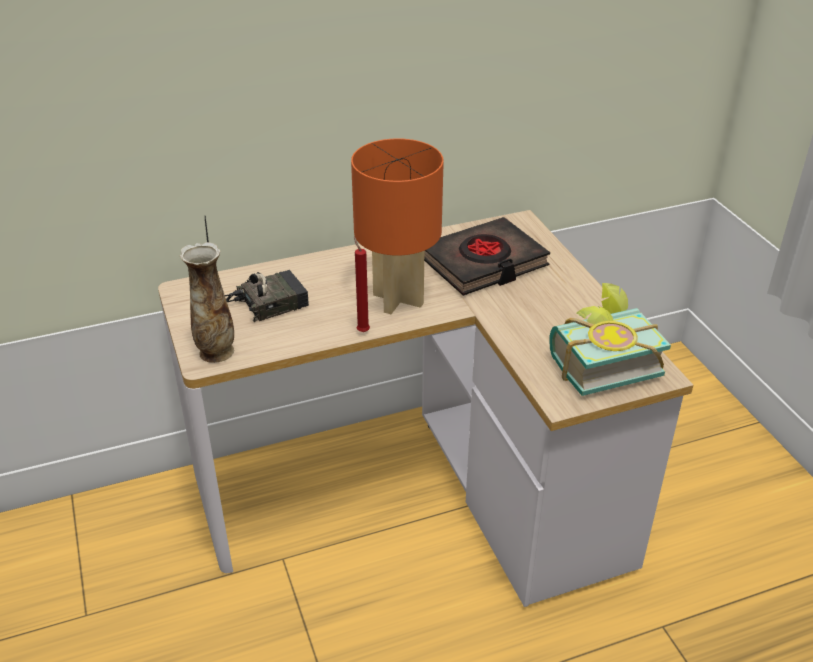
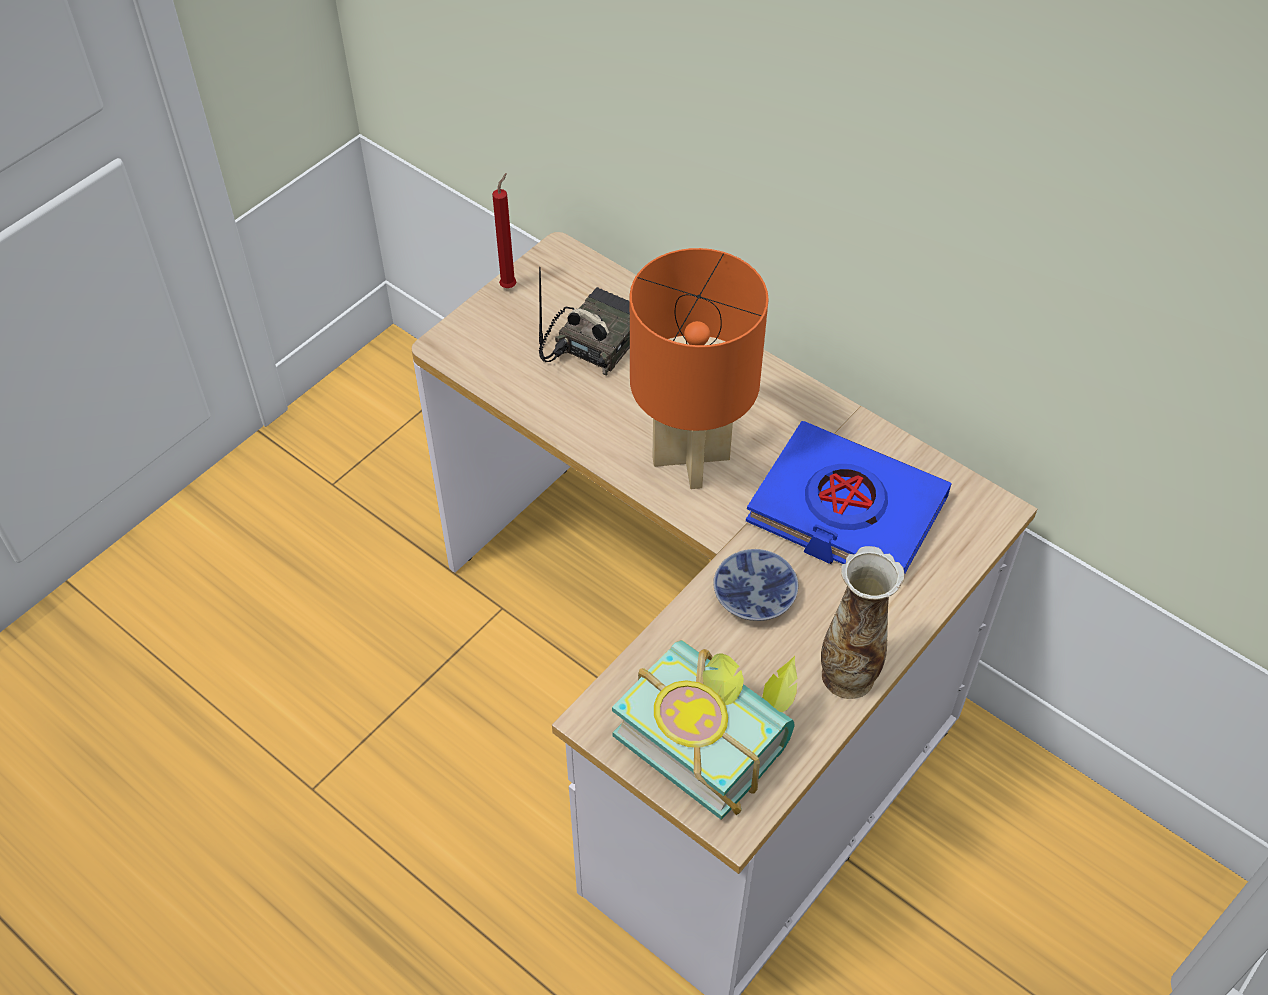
camera: 60 degrees right, 15 degrees up
(216, 351) = (471, 345): vase -> vase (849, 674)
(268, 301) = (593, 340): radio -> radio turned 90 degrees counterclockwise
(362, 331) = (600, 454): red candle -> red candle (510, 285)
(483, 263) = (845, 512): black book -> blue book
(513, 312) = (754, 592): none -> bowl

